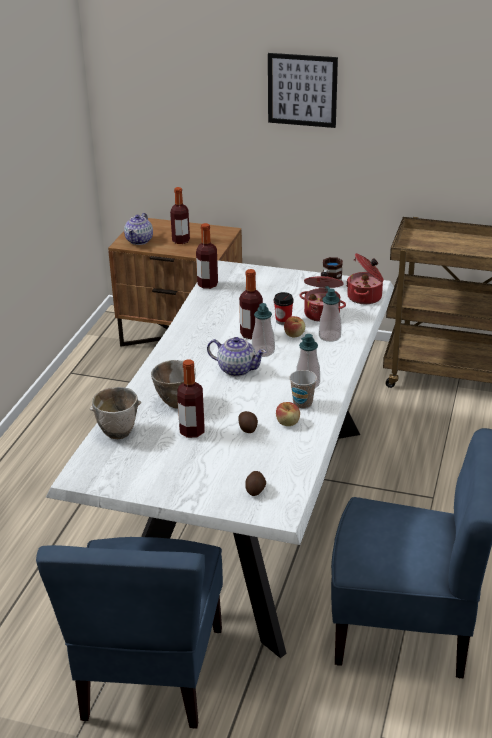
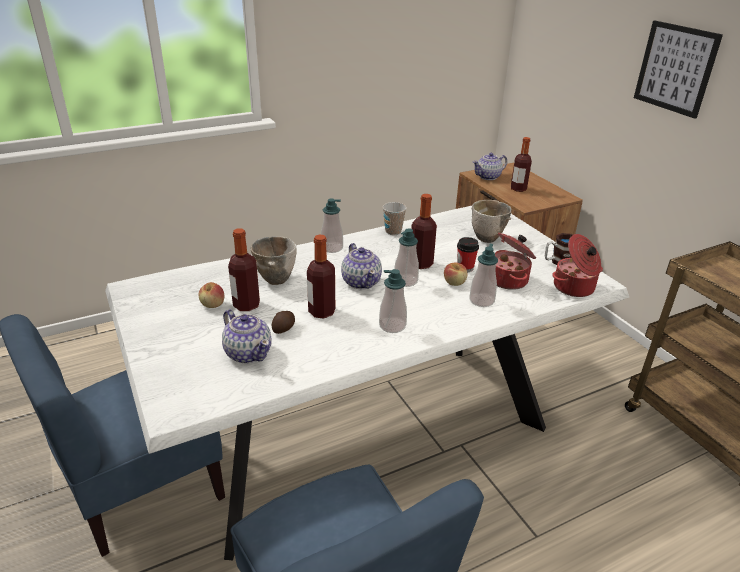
camera: 45 degrees right, 0 degrees up
(120, 433) = (207, 276): bowl -> bowl (488, 239)
(169, 359) = (331, 248): none -> soap dispenser
(207, 284) = (455, 215): bottle -> bottle (321, 312)
(255, 455) = (248, 353): none -> teapot
(256, 489) = (196, 379): potato -> none
(288, 422) = (319, 345): apple -> apple (213, 304)
(302, 403) = (358, 338): cup -> cup (393, 231)

